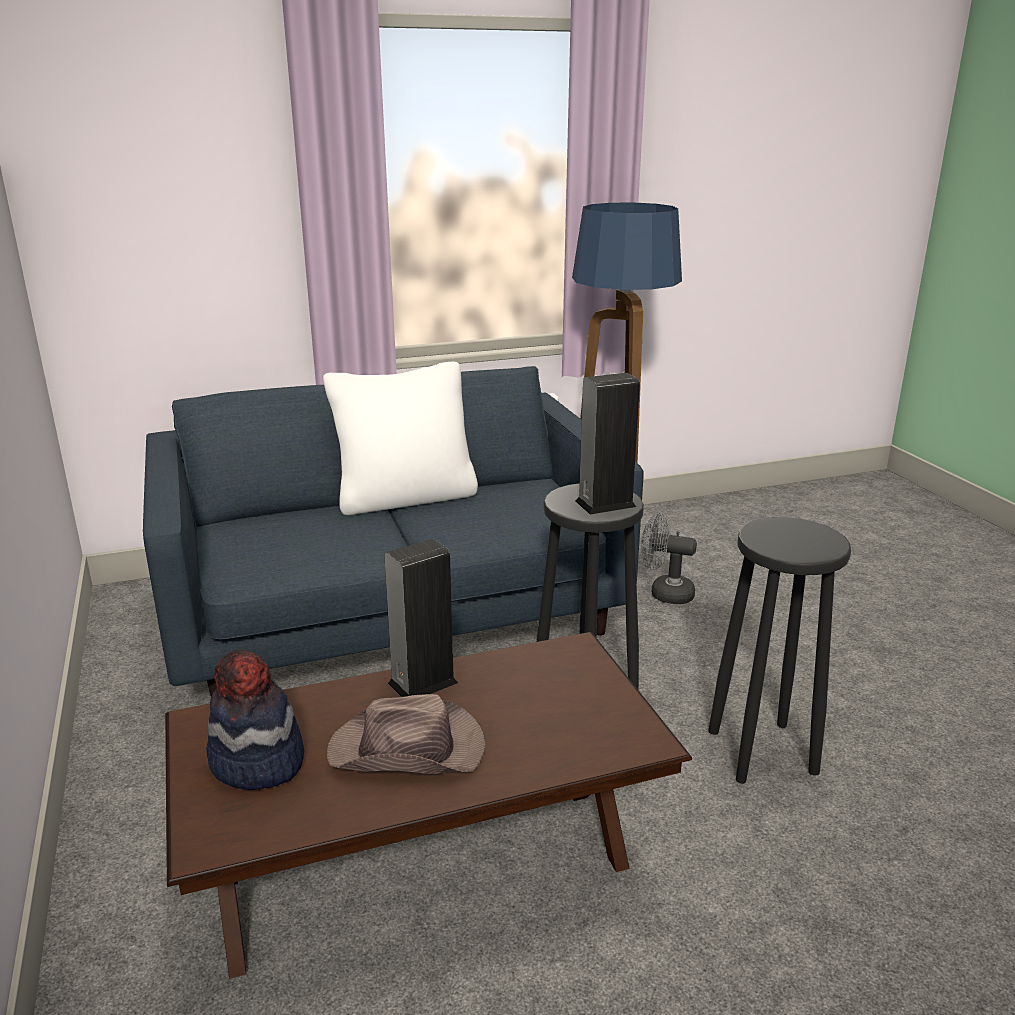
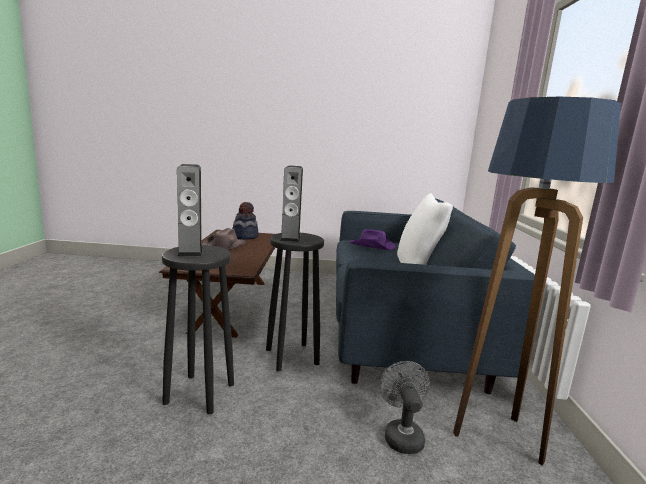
camera: 110 degrees right, 10 degrees down
(271, 547) = (372, 246): none -> purple hat
(422, 683) = (255, 252): speaker -> speaker (190, 251)
(664, 593) = (401, 435): grey fan -> grey fan turned 45 degrees counterclockwise

